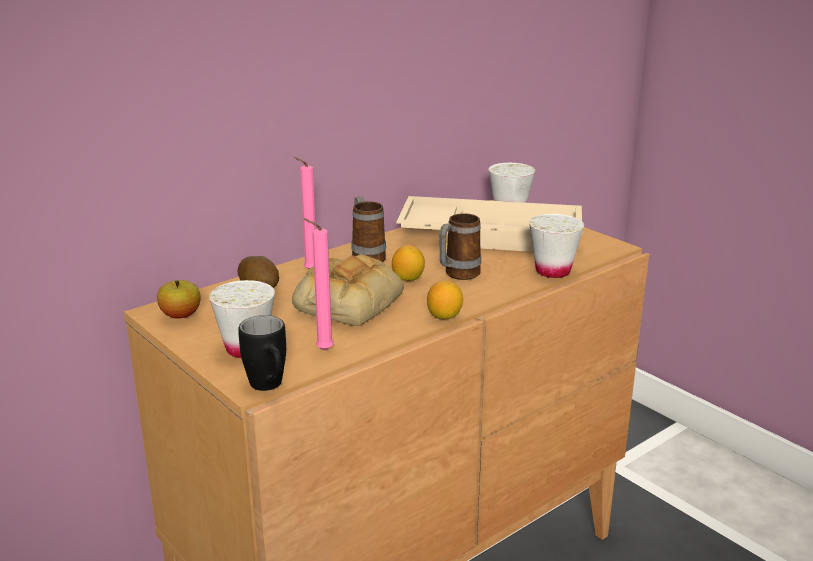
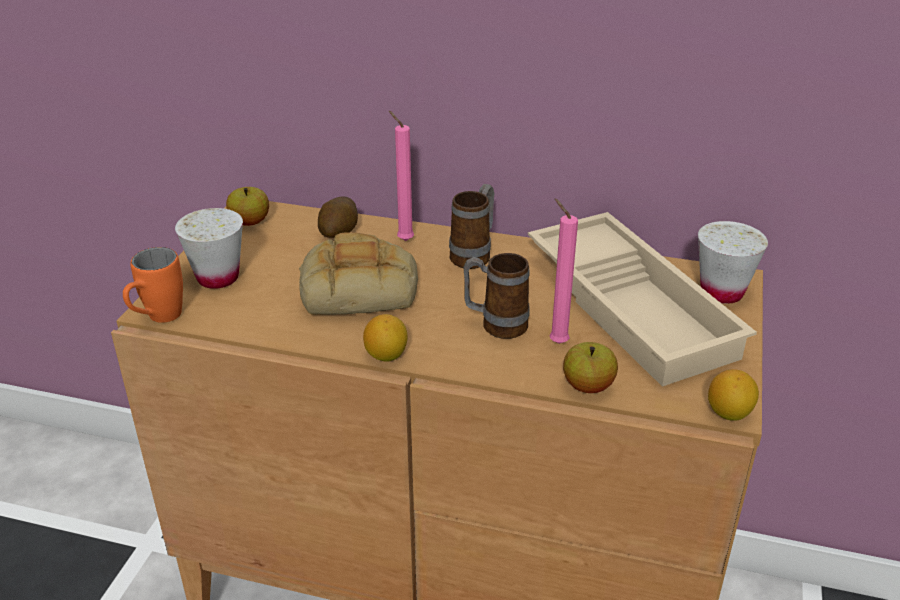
camera: 55 degrees right, 10 degrees up
(269, 388) = (157, 319): black mug -> orange mug
(322, 351) = (247, 316): pink candle -> pink candle (556, 342)
(408, 278) = (451, 299): lemon -> lemon (729, 413)
(553, 271) = (588, 386): white cup -> apple

